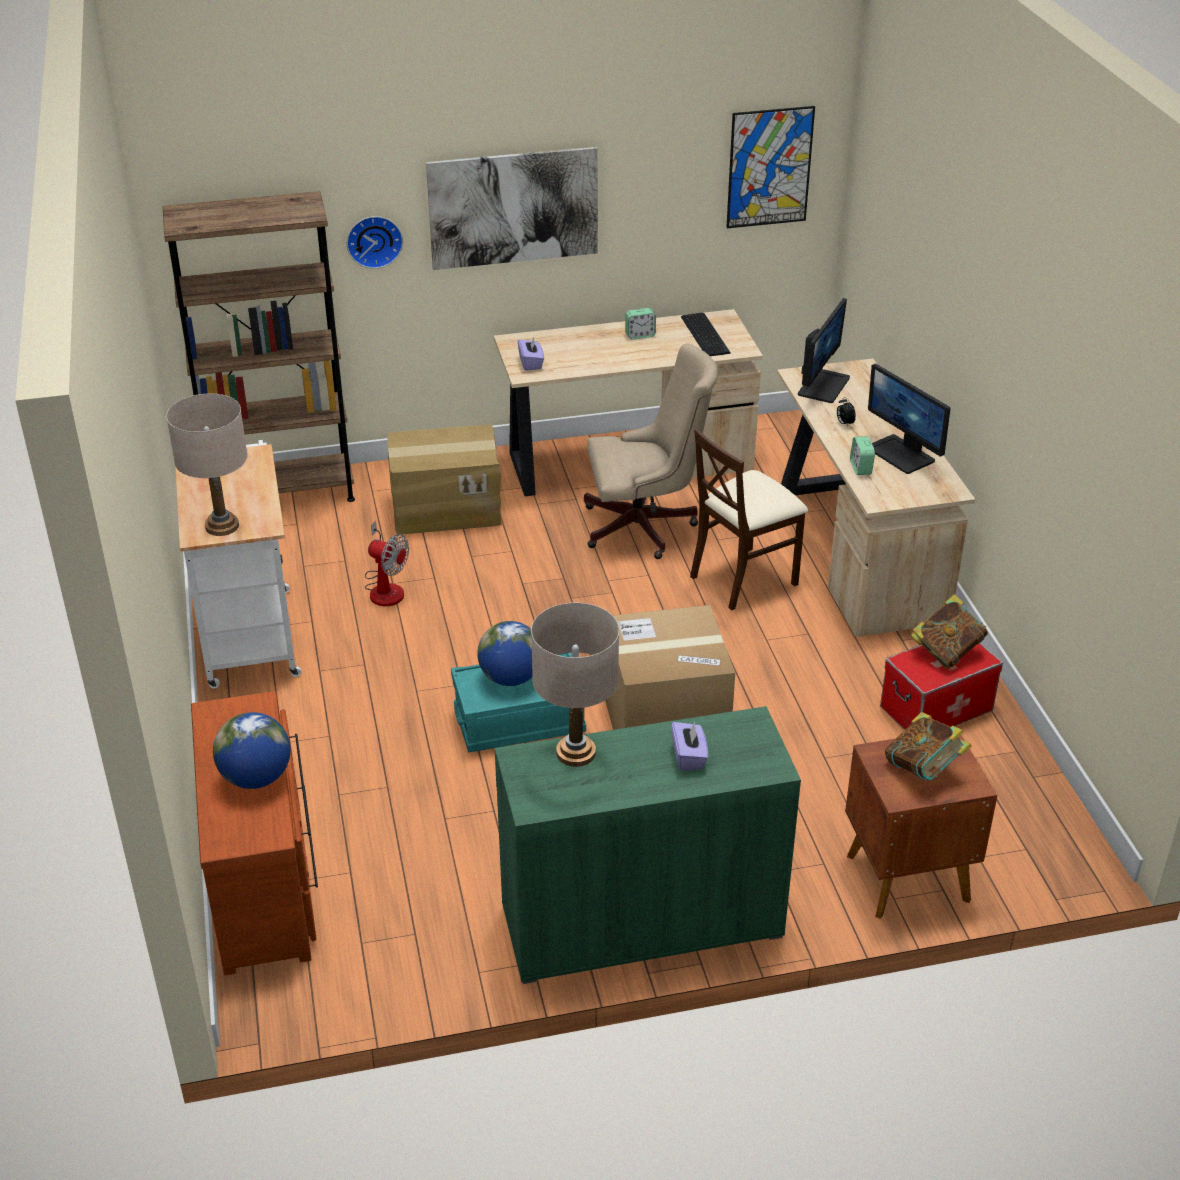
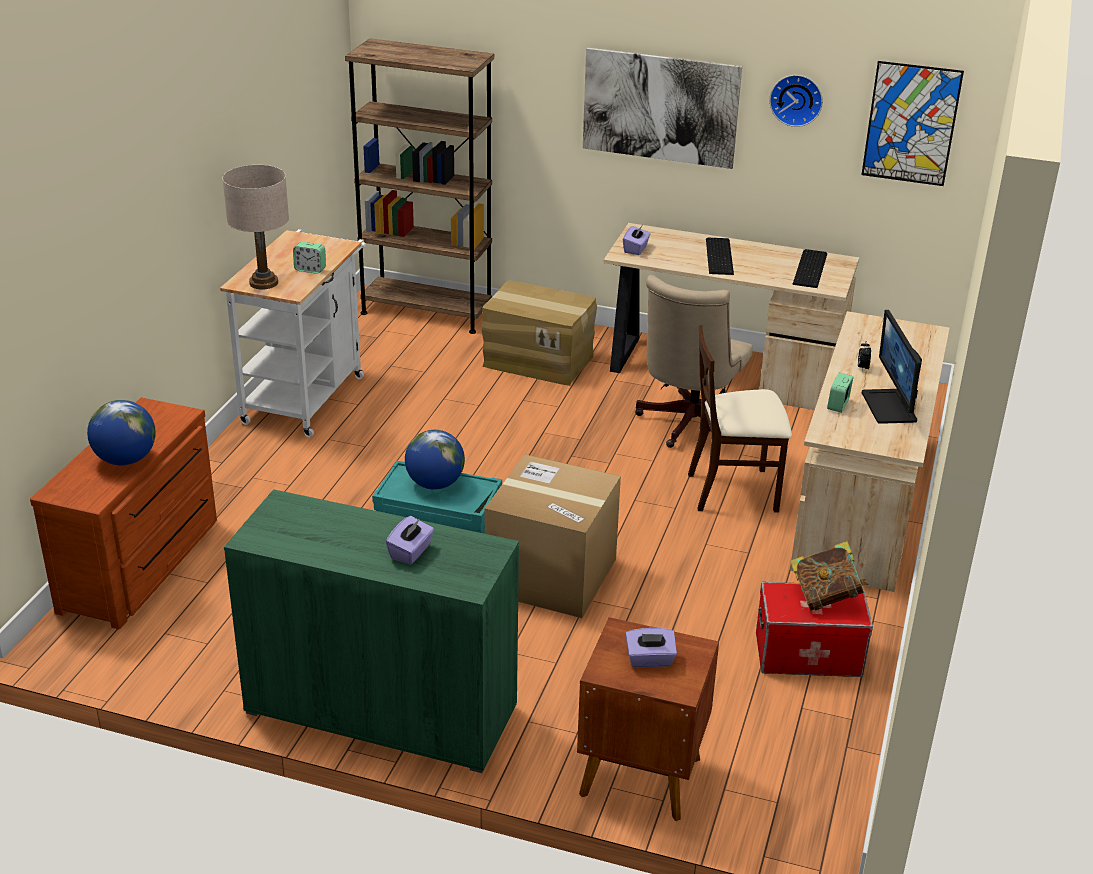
camera: 30 degrees right, 5 degrees down
(374, 240) = (536, 109): wall clock -> wall clock (796, 99)
(385, 587) = (435, 400): fan -> none
(576, 752) = (328, 515): beige table lamp -> none
(615, 346) = (720, 256): none -> keyboard
(640, 335) = (751, 254): alarm clock -> alarm clock (310, 269)
(646, 527) = (688, 425): beige office chair -> beige office chair turned 90 degrees clockwise
(822, 385) = (875, 334): monitor -> none
(924, 769) = (650, 660): book -> purple tissue box

